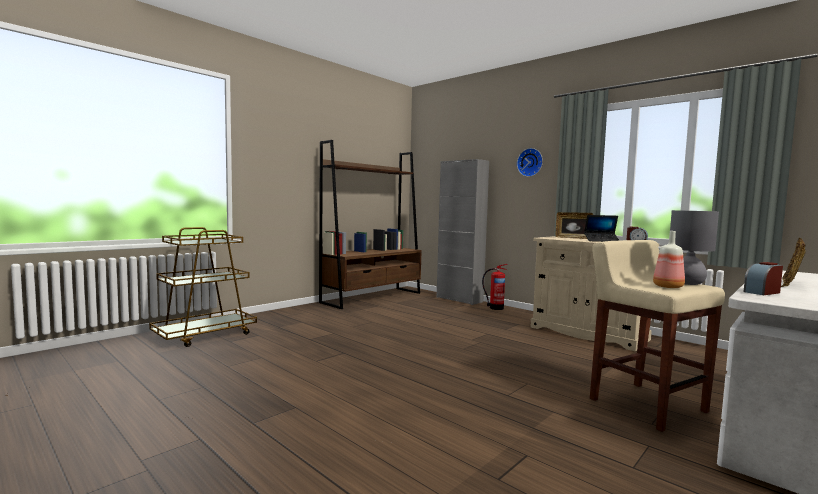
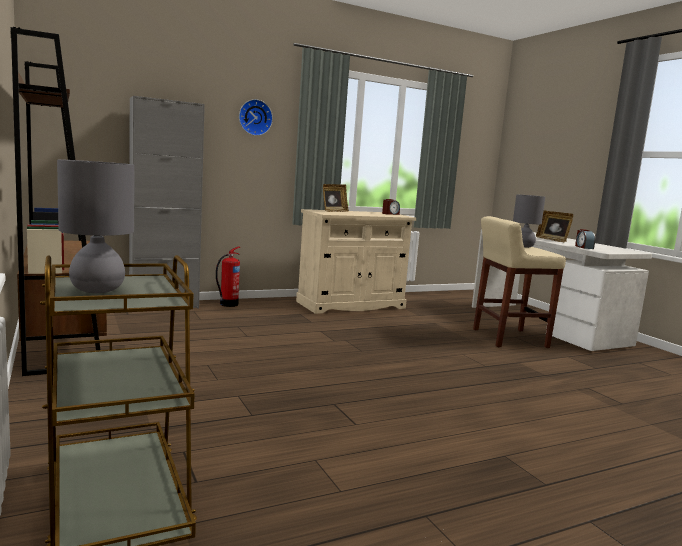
camera: 70 degrees left, 5 degrees up
(201, 240) = (96, 290): none -> grey table lamp
(601, 241) = (366, 213): laptop -> none
(669, 287) = (540, 251): bottle -> none

